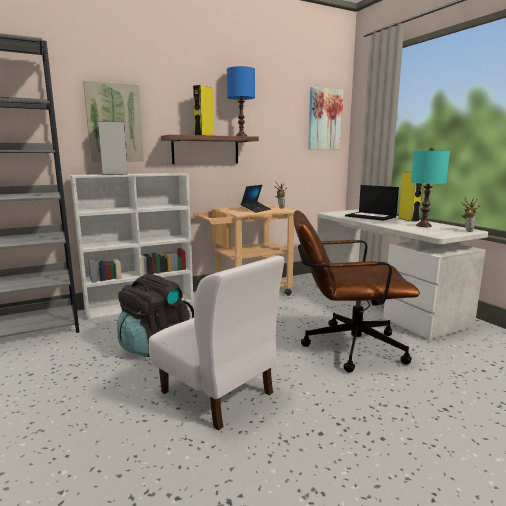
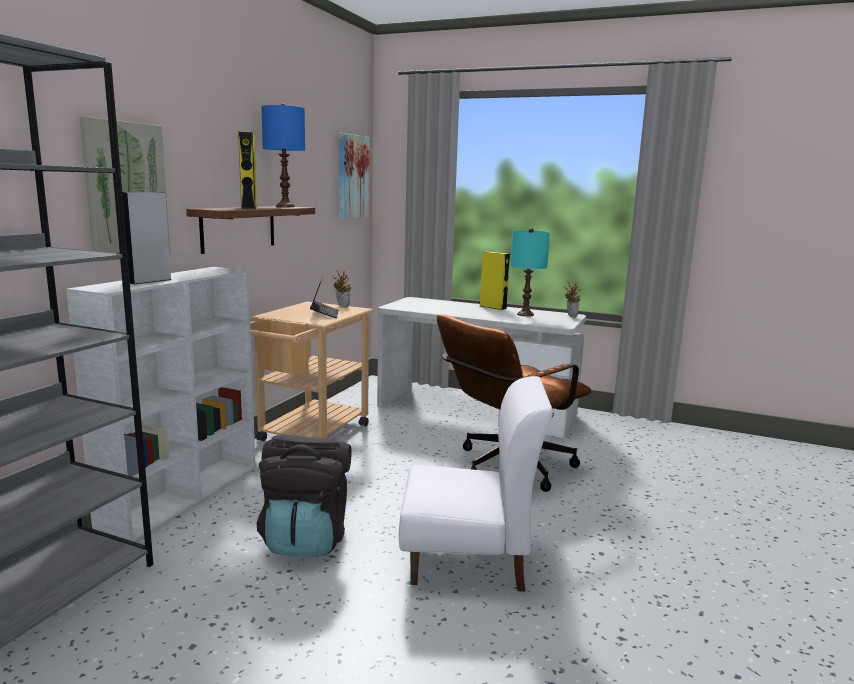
camera: 40 degrees left, 0 degrees up
(371, 216) = (450, 307): laptop -> none

